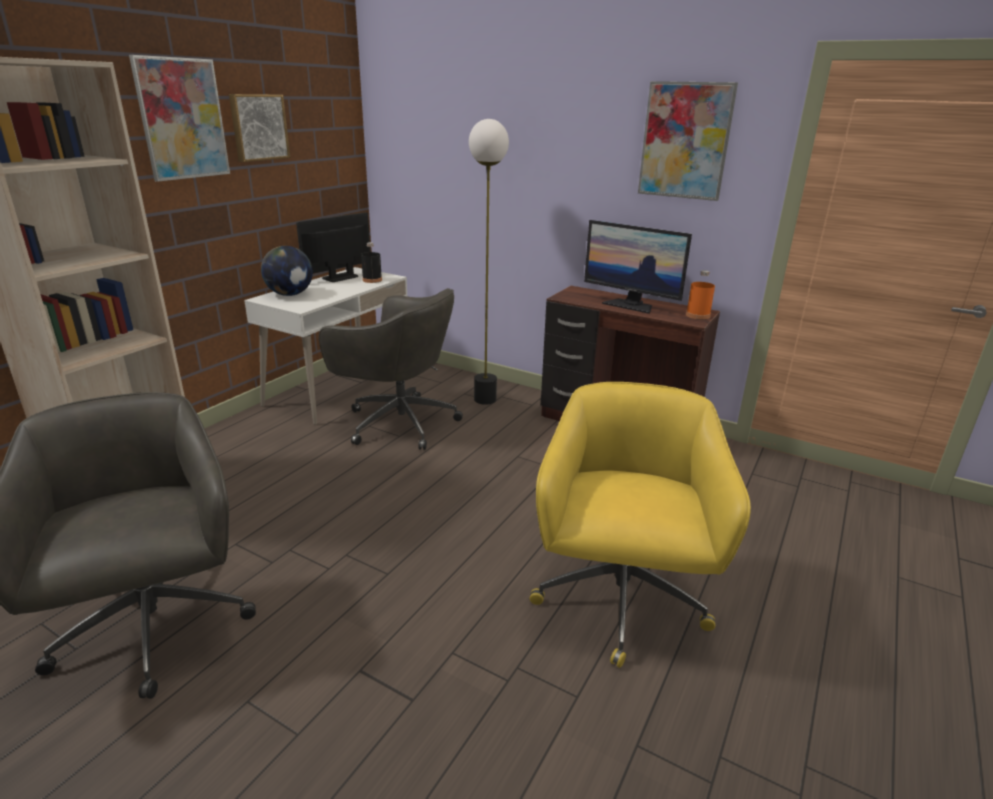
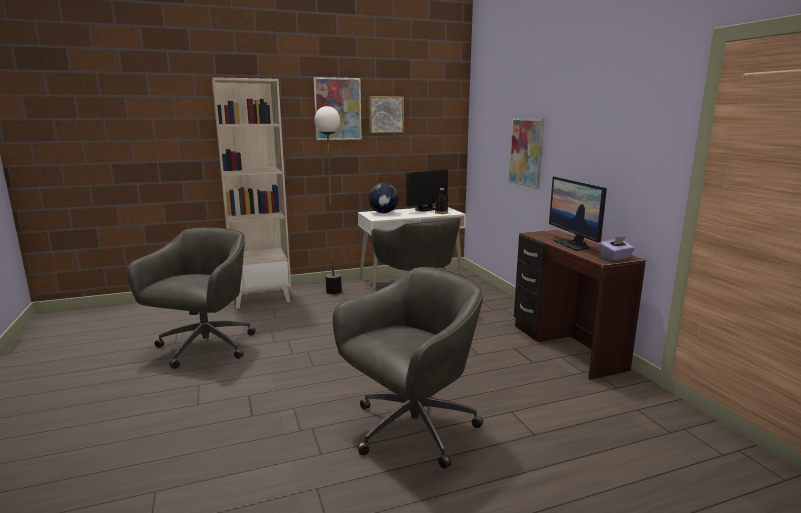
camera: 40 degrees right, 10 degrees down
(340, 277) = (426, 209): monitor -> monitor turned 150 degrees clockwise
(485, 399) = (490, 307): floor lamp -> floor lamp (334, 291)
(619, 601) = (411, 429): yellow office chair -> grey office chair
(685, 141) = (627, 117): picture -> picture (526, 152)
(697, 315) = (615, 258): orange bottle -> purple tissue box

